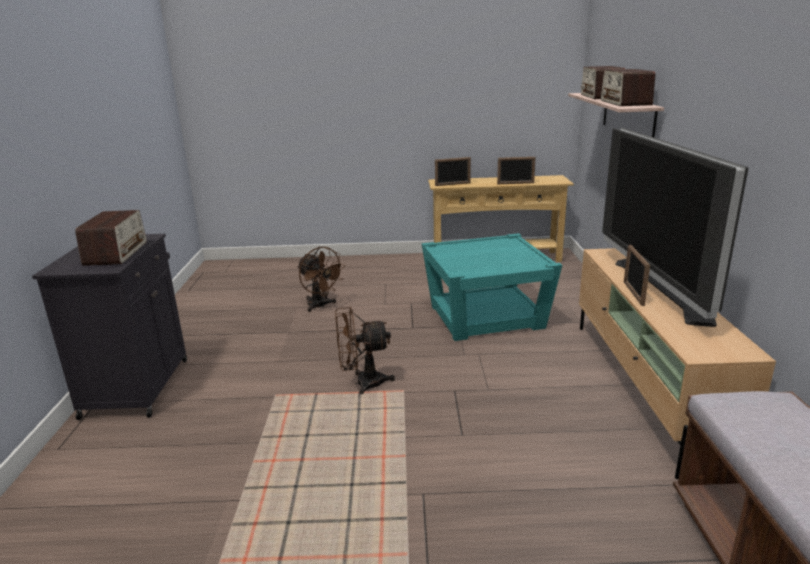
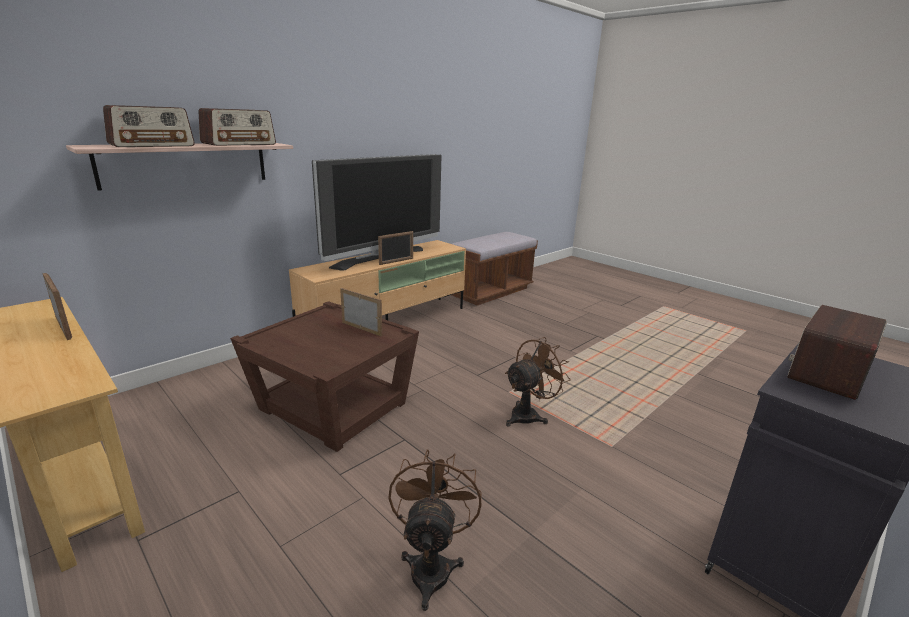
camera: 135 degrees left, 0 degrees up
(362, 383) = (529, 415): brown fan -> brown fan turned 75 degrees counterclockwise
(452, 184) = (73, 375): picture frame -> picture frame (362, 328)
(486, 316) = (332, 407): turquoise side table -> brown side table

